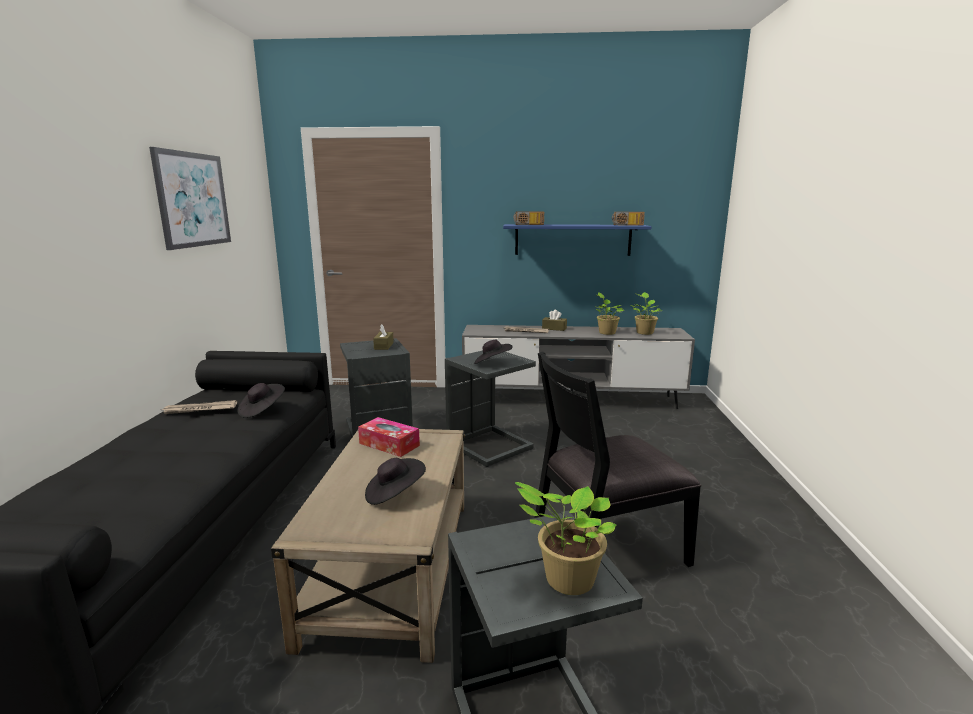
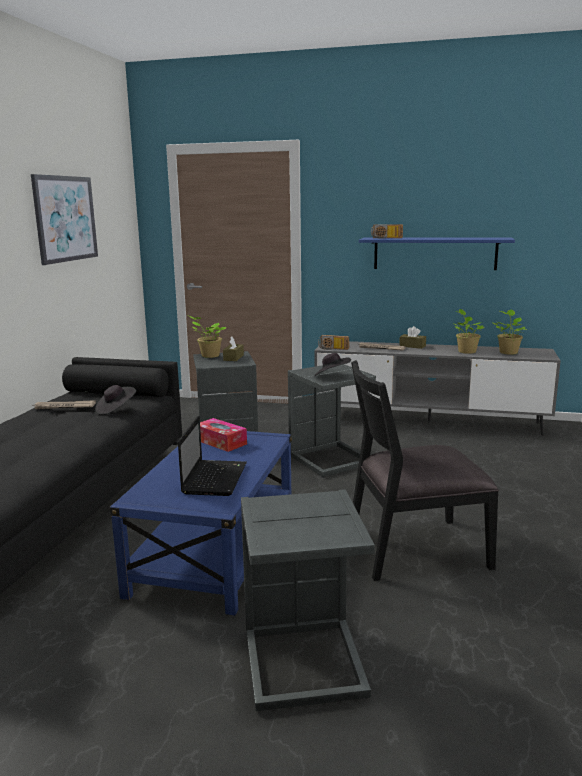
camera: 10 degrees right, 0 degrees up
(392, 567) = (216, 549): beige coffee table -> blue coffee table
(394, 494) = (214, 478): black hat -> laptop
(565, 580) = (319, 530): potted plant -> potted plant (209, 356)
(627, 225) = (490, 238): radio -> radio (332, 349)

